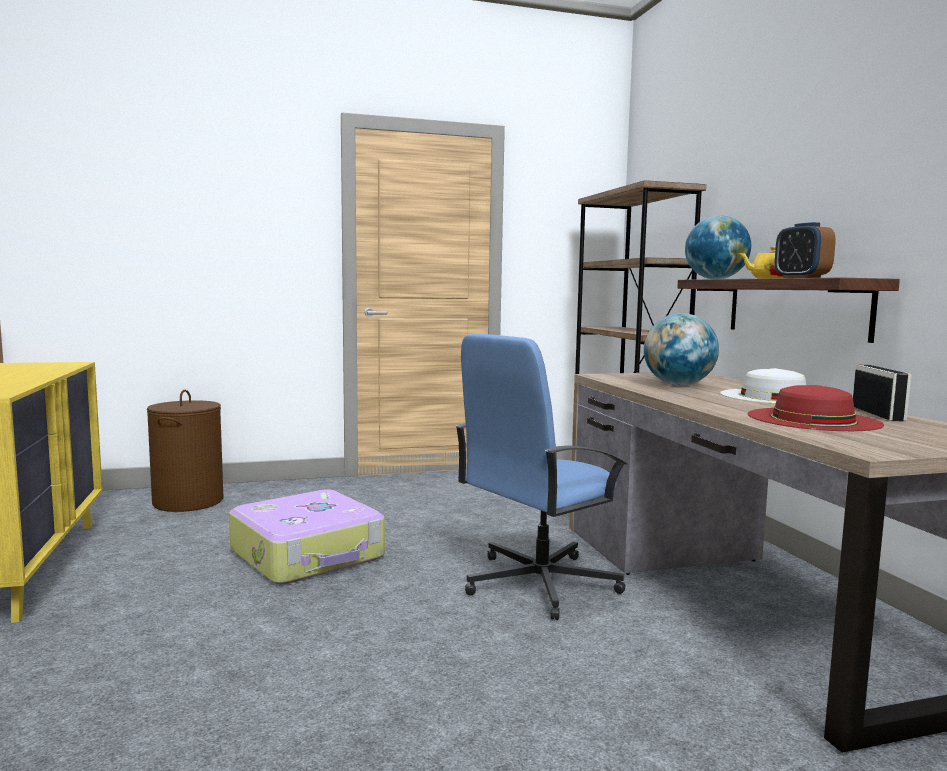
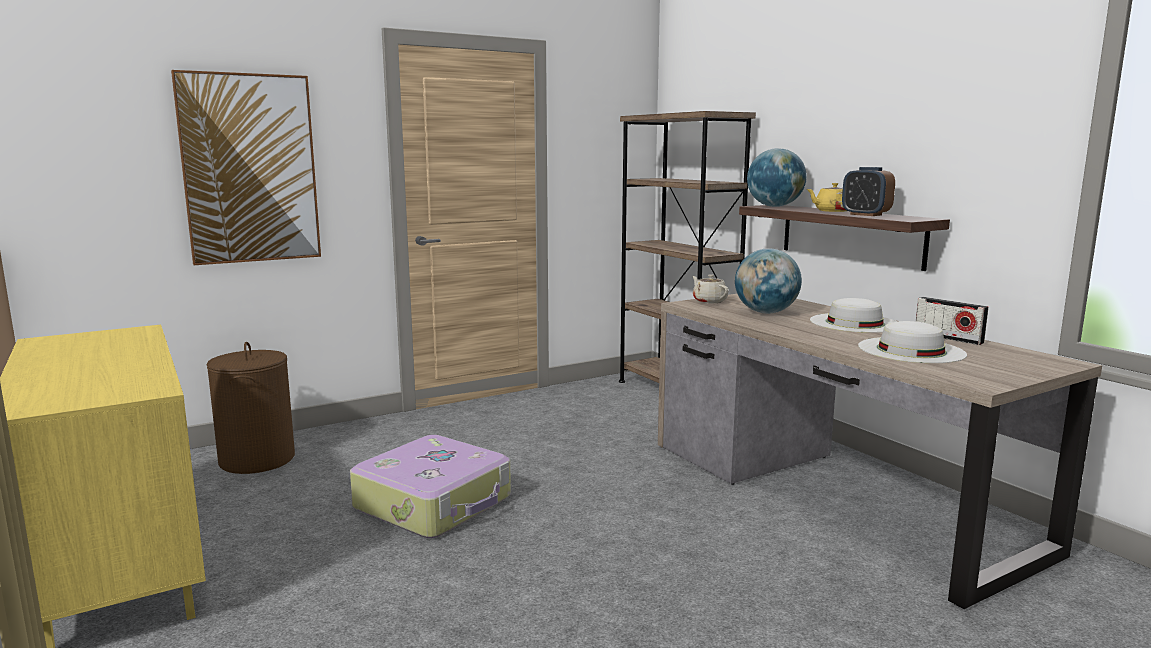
camera: 15 degrees left, 5 degrees up
(211, 237) = (250, 169): none -> picture
(538, 583) = (664, 503): blue office chair -> none
(628, 375) = (709, 301): none -> beige teapot
(813, 419) = (911, 350): red hat -> white hat
(878, 414) = (948, 338): radio -> radio turned 150 degrees clockwise

